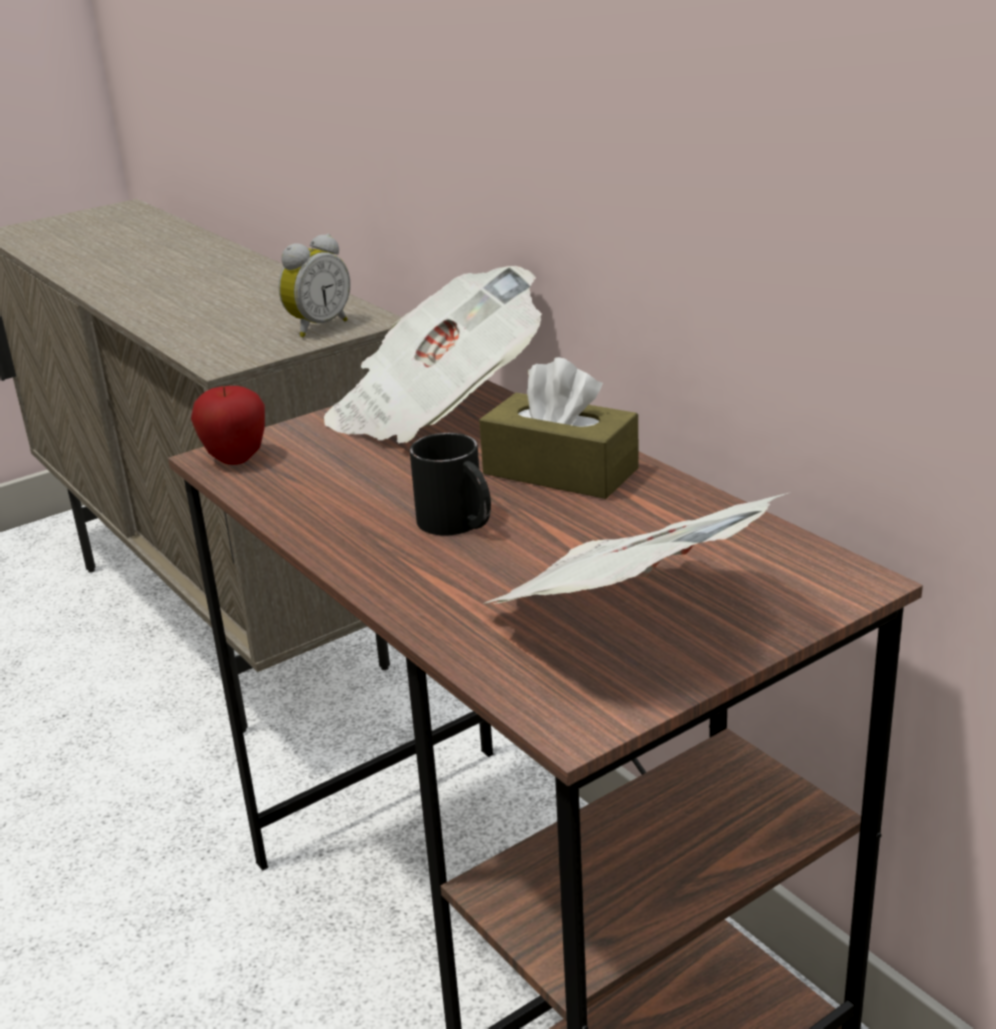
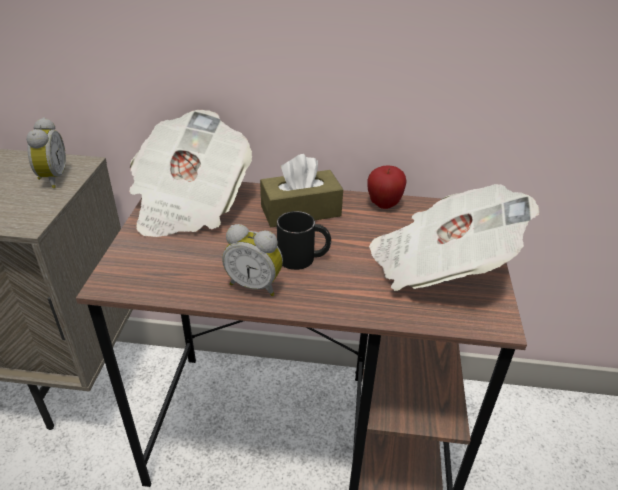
camera: 50 degrees left, 10 degrees up
(235, 459) = (124, 278): apple -> apple (384, 204)
(349, 525) = (255, 285): none -> alarm clock

